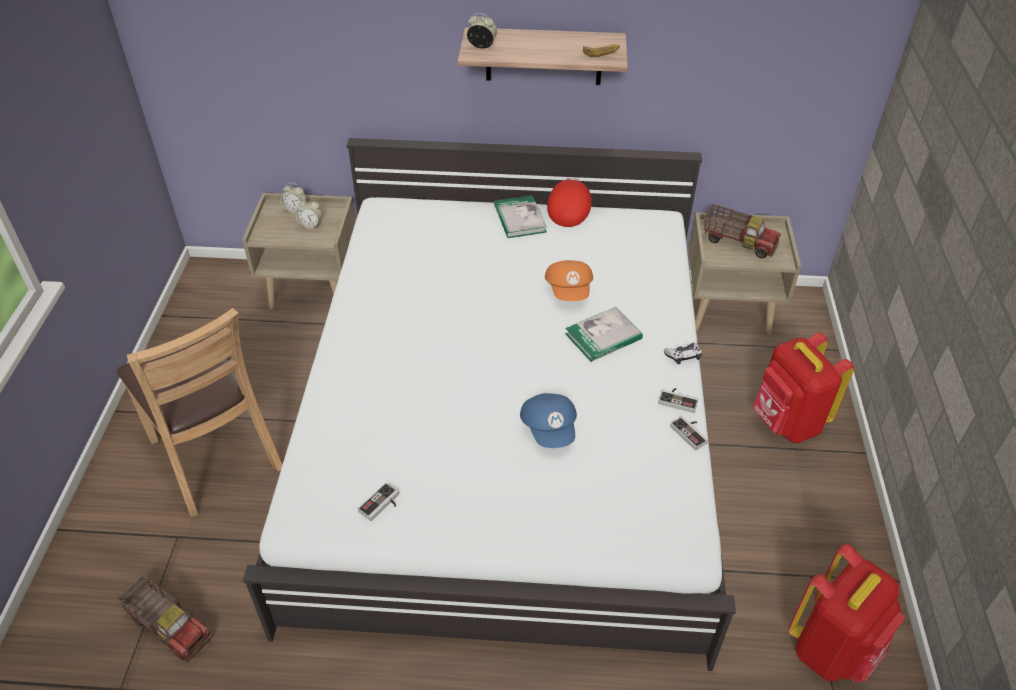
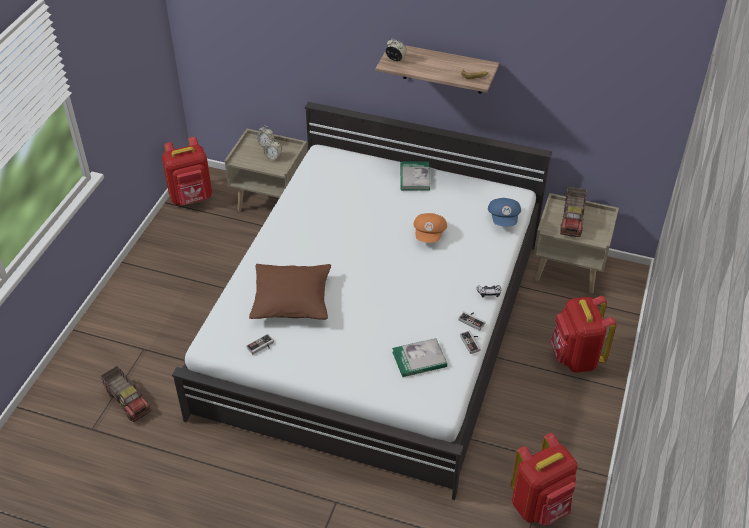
camera: 15 degrees right, 0 degrees up
(199, 303) = (191, 198): none -> red backpack
(214, 456) = (178, 304): brown chair -> none
(405, 422) = (291, 300): none -> brown pillow
(550, 429) = (381, 322): blue cap -> blue cap (504, 218)
(568, 210) = (452, 177): red cap -> none
(603, 336) = (440, 270): book -> book (419, 359)
(738, 242) = (572, 220): toy truck -> toy truck turned 60 degrees clockwise

